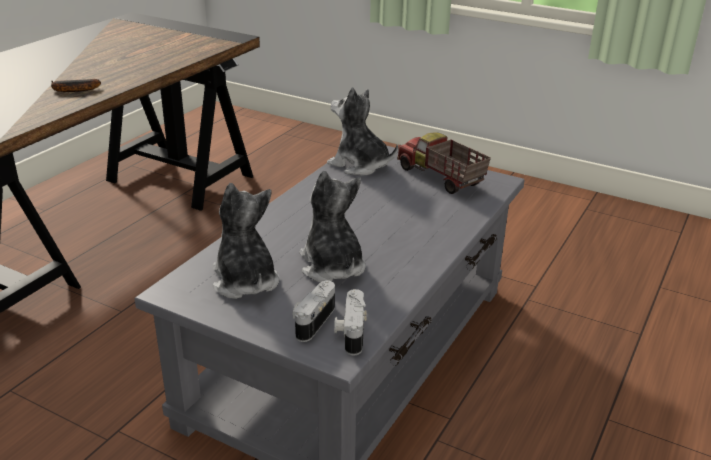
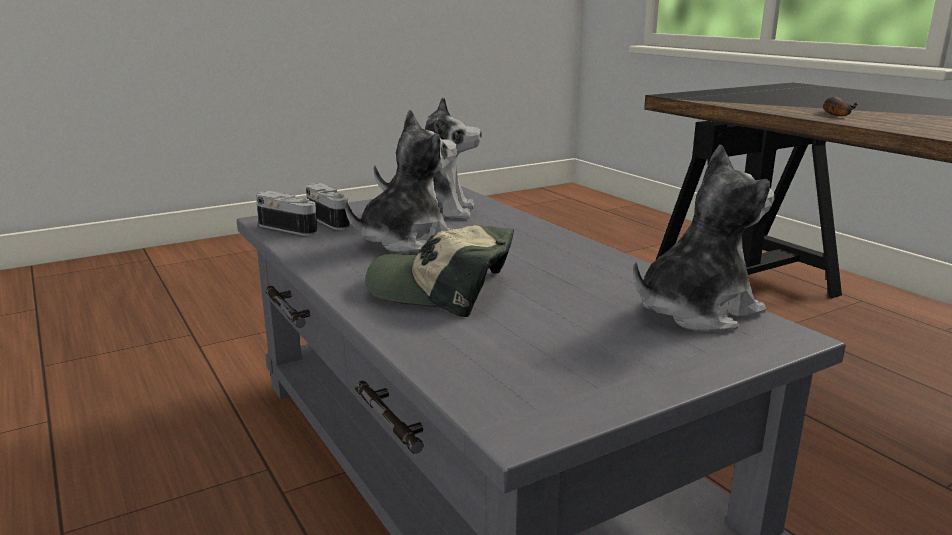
camera: 120 degrees right, 10 degrees down
(332, 267) = (406, 241): plush toy -> plush toy turned 45 degrees counterclockwise
(403, 227) = (442, 289): none -> cap
(440, 178) = (587, 363): toy truck -> none

